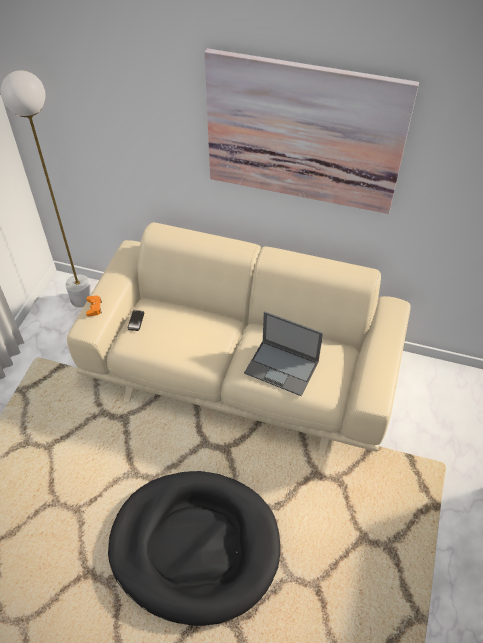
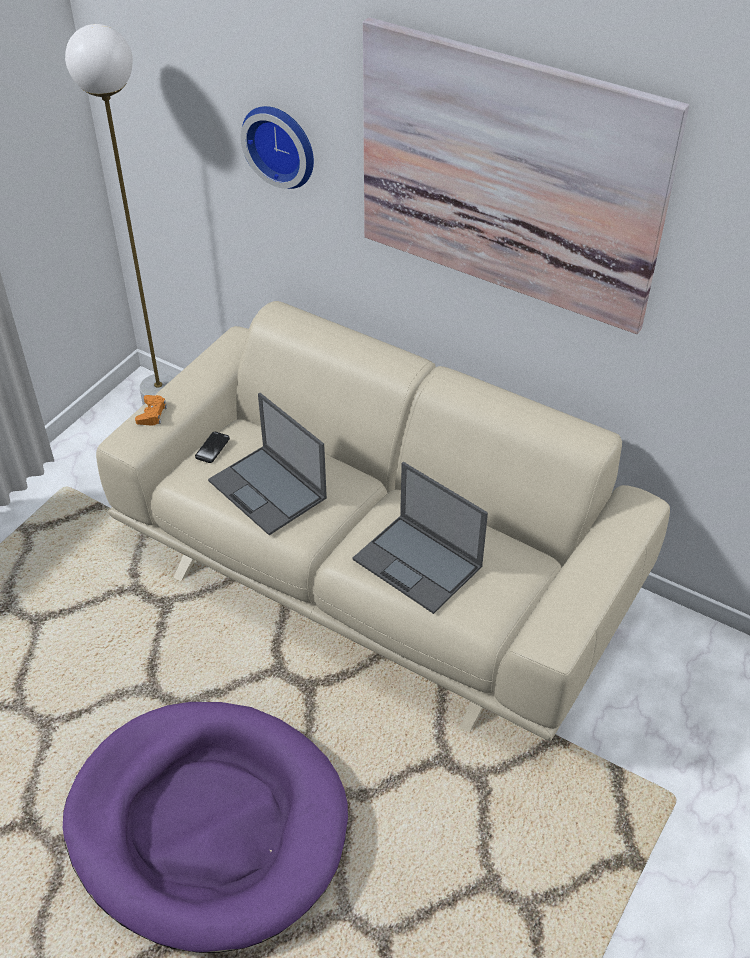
camera: 15 degrees right, 5 degrees down
(149, 129) = (282, 144): none -> wall clock
(180, 341) = (268, 490): none -> laptop
(195, 546) = (208, 825): black dog bed -> purple dog bed

